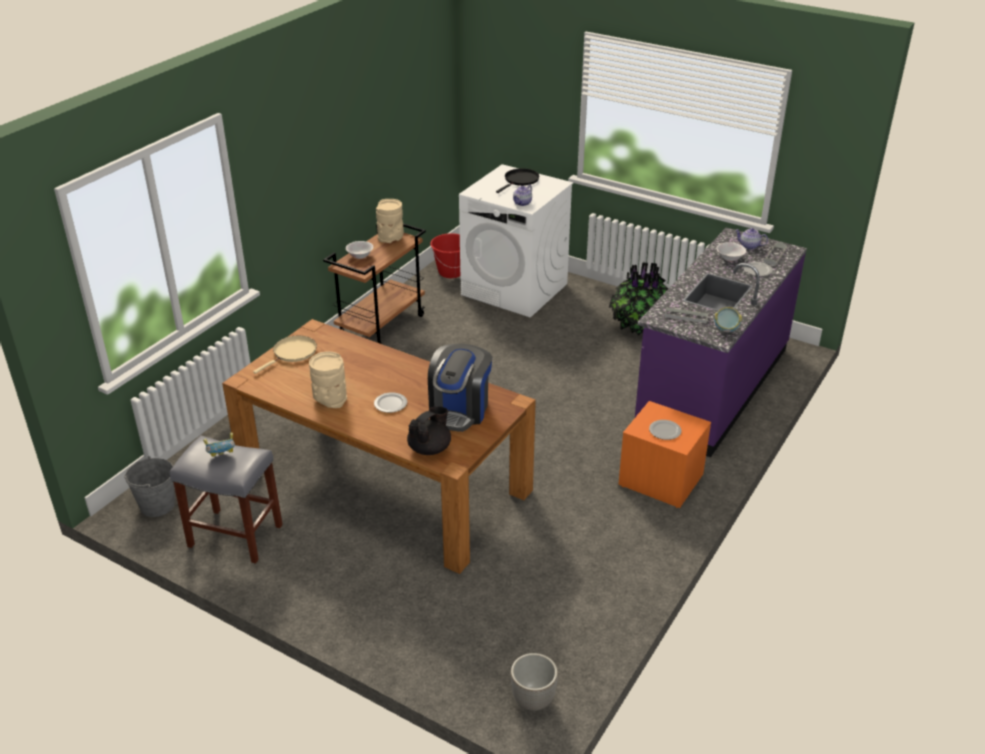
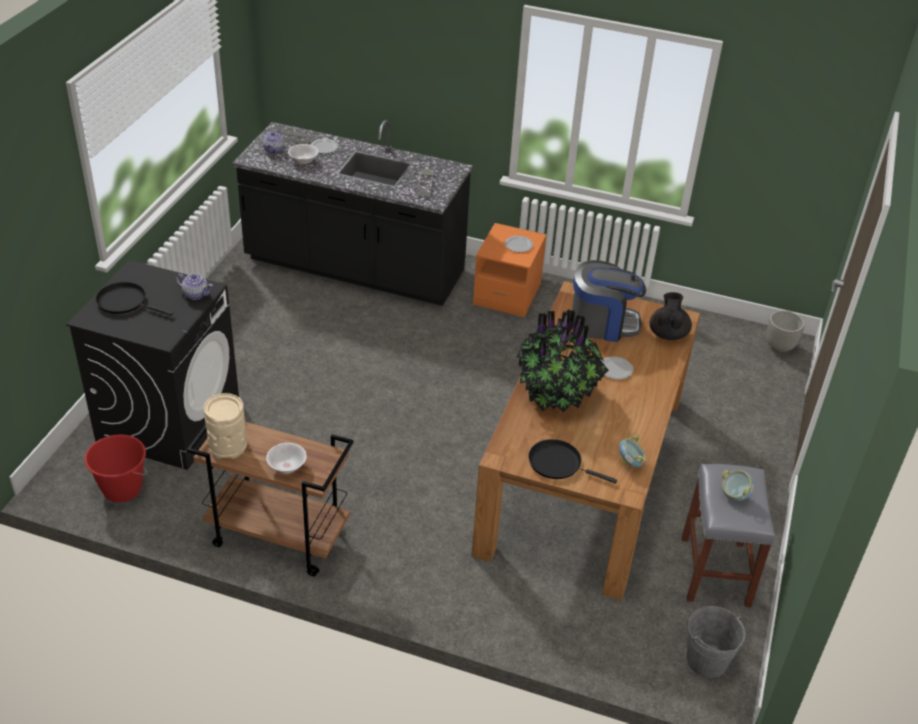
camera: 105 degrees left, 5 degrees up
(293, 353) = (558, 463): beige frying pan -> black frying pan
(330, 400) = (630, 413): beige vase -> none
(430, 448) = (668, 333): black teapot -> black teapot turned 75 degrees clockwise
(515, 289) = (169, 420): white washing machine -> black washing machine
(638, 327) = (249, 315): potted plant -> potted plant (557, 394)
(711, 387) = (354, 268): purple counter -> black counter
(725, 330) = (441, 165): bowl -> bowl (630, 463)

